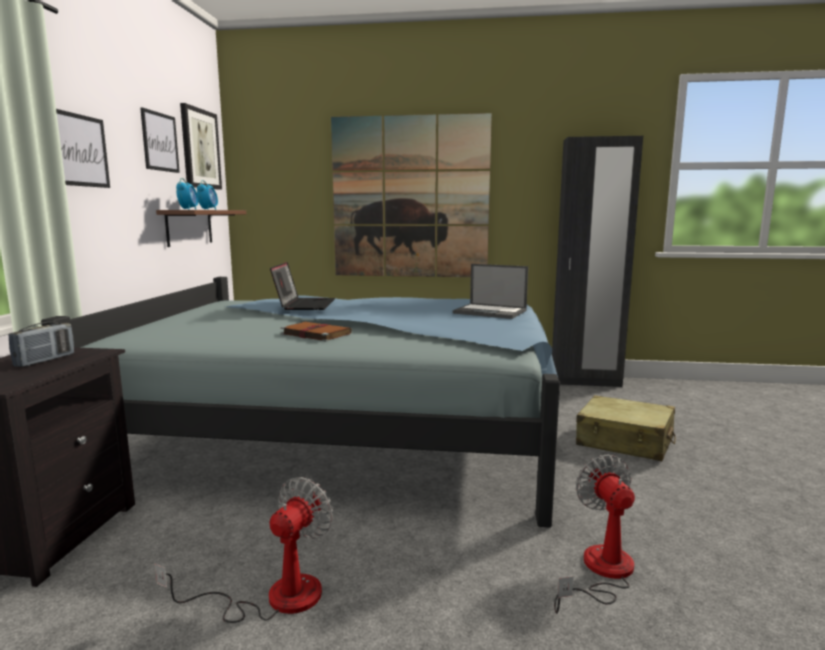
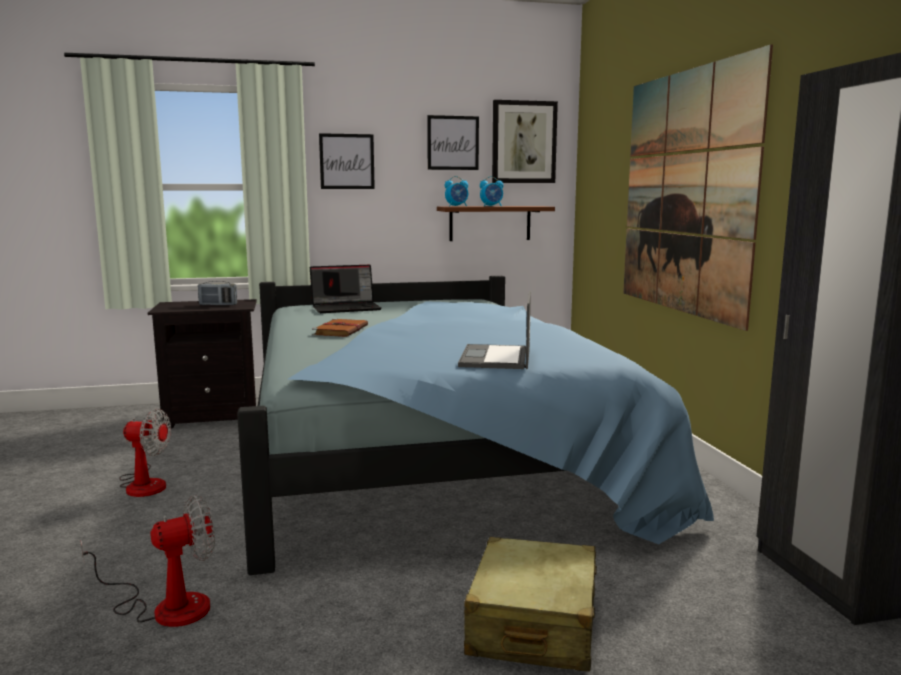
camera: 70 degrees right, 0 degrees up
(304, 305) = (455, 312): laptop -> laptop (347, 308)

